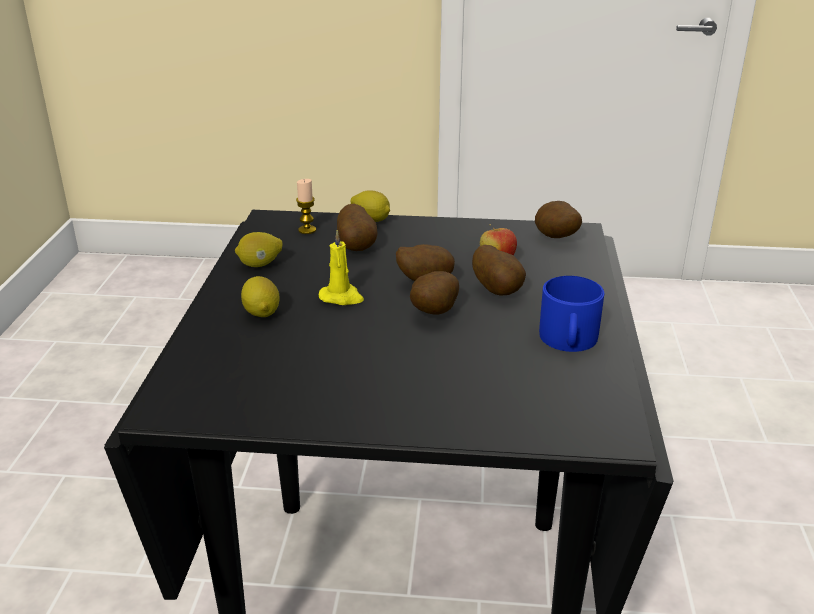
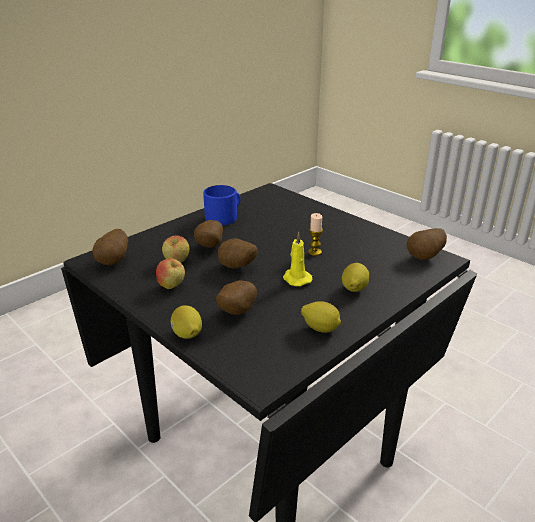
camera: 140 degrees left, 0 degrees up
(307, 230) = (248, 349): candle -> candle (314, 252)
(432, 313) = (261, 250): potato -> potato (425, 258)
(453, 242) = (171, 286): none -> apple

